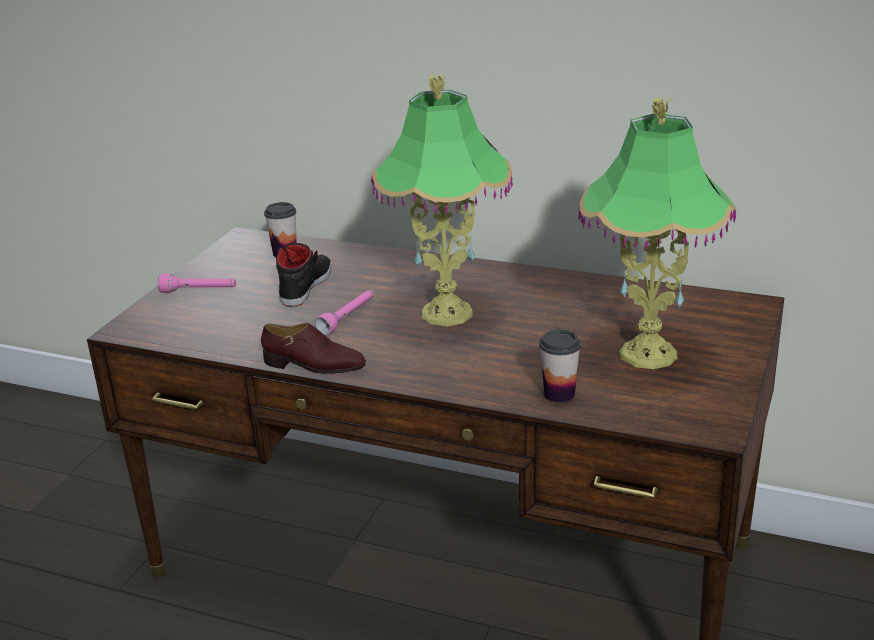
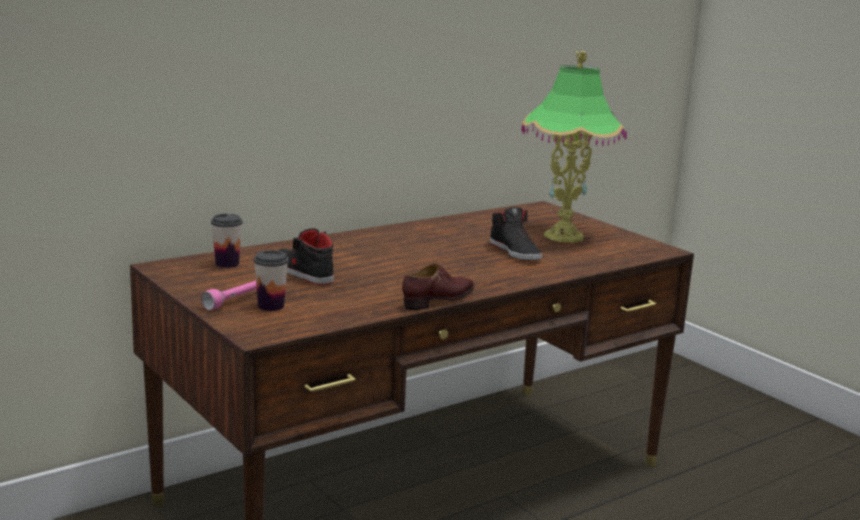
camera: 60 degrees left, 10 degrees down
(348, 318) = (383, 276): pink flashlight -> none
(447, 313) = (427, 254): table lamp -> none
(536, 349) = (515, 252): none -> black shoe
(559, 394) = (579, 262): cup -> cup (271, 306)

